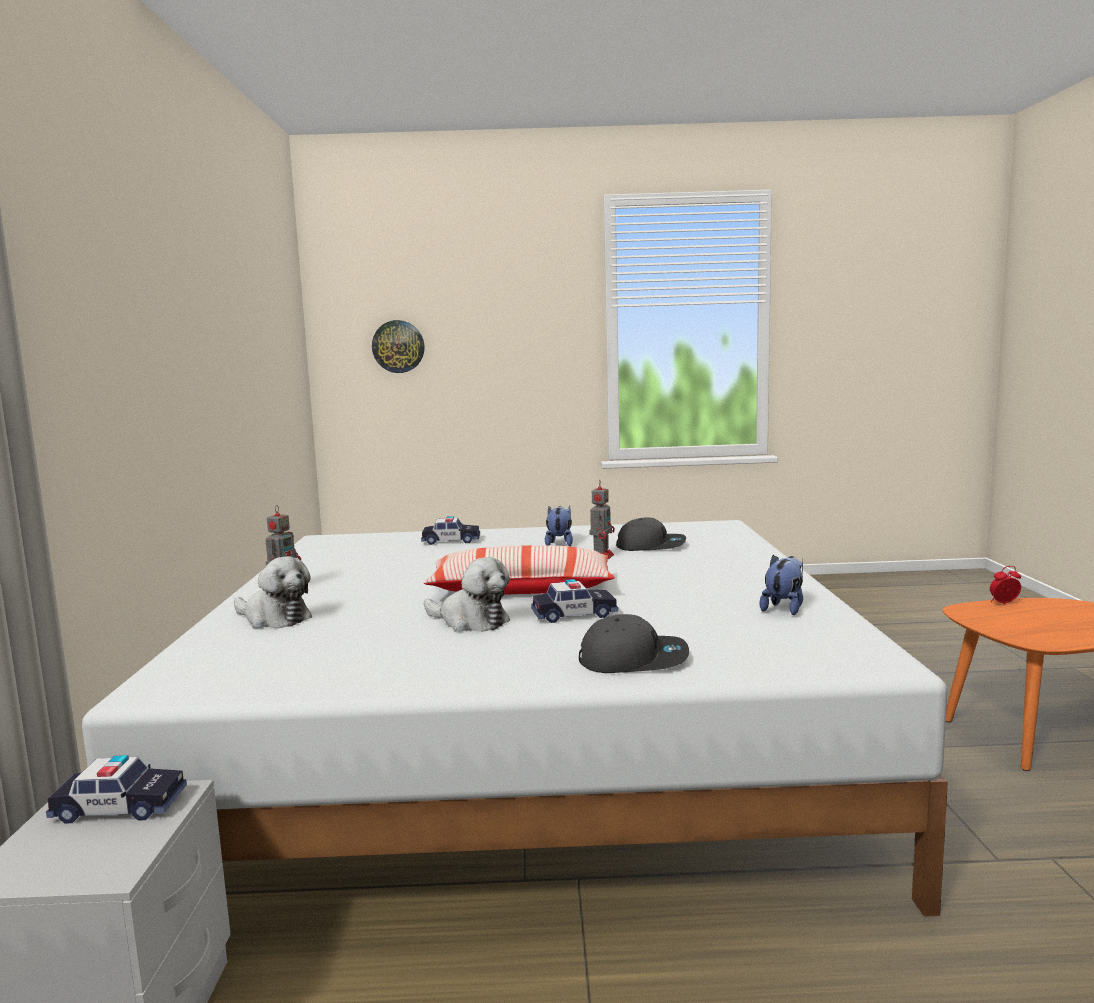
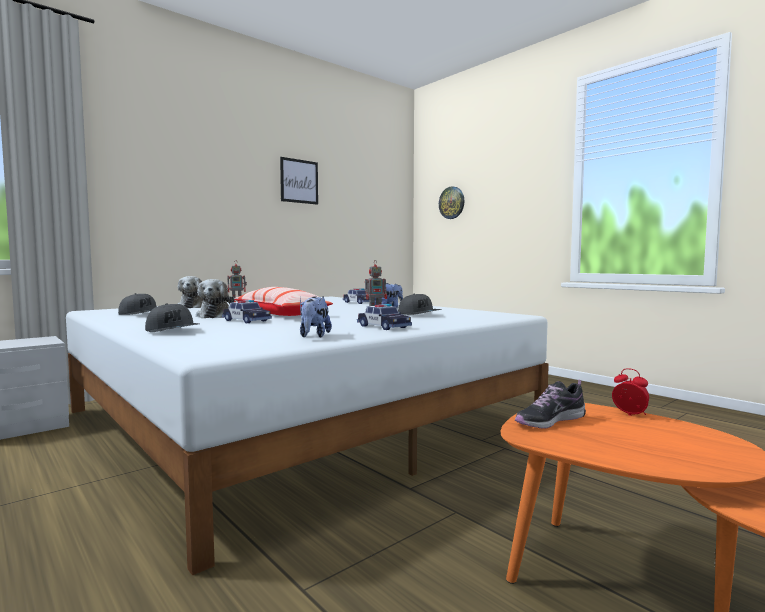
camera: 50 degrees right, 5 degrees down
(119, 807) = (37, 341): toy car -> toy car (383, 327)
(221, 319) = (299, 181): none -> picture
(329, 658) = (142, 314): none -> grey cap
(784, 608) = (314, 336): plush toy -> plush toy turned 105 degrees clockwise
(1006, 626) = (549, 421): none -> shoe

